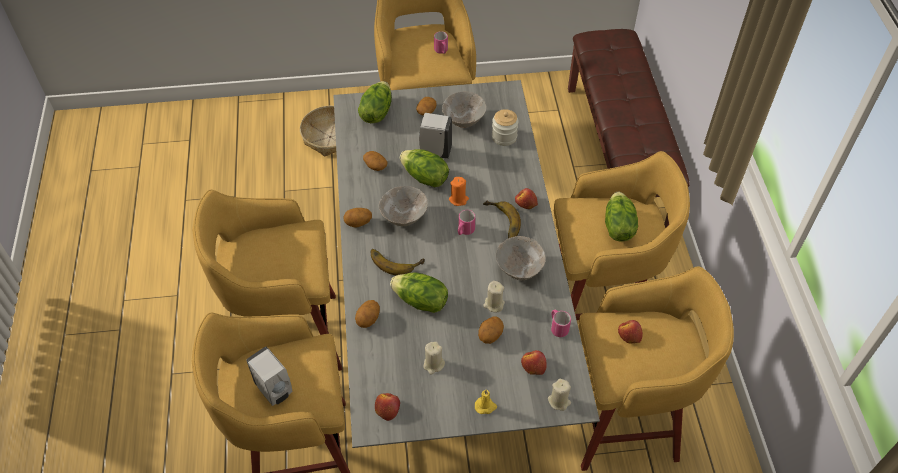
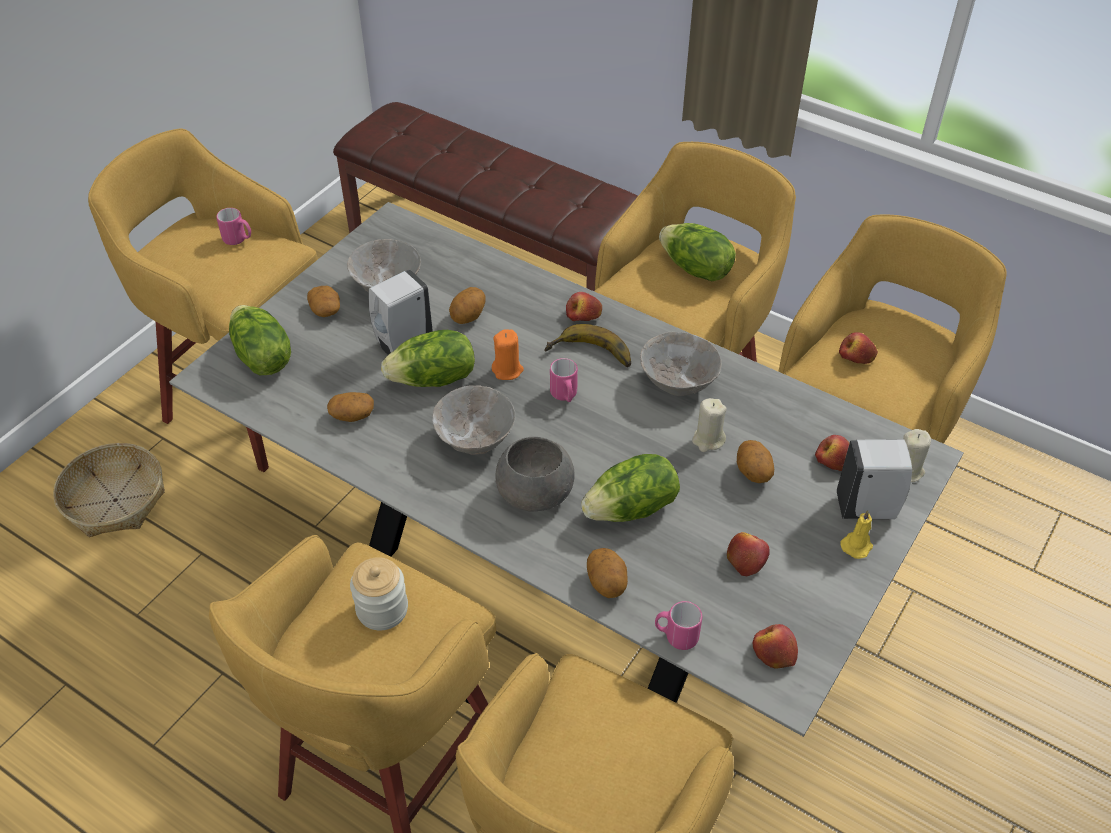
camera: 50 degrees left, 5 degrees down
(275, 391) = (615, 781): white soap dispenser -> white soap dispenser (868, 508)
(358, 223) = (430, 494): potato -> potato (468, 317)
(396, 260) = (536, 492): banana -> grey bowl
(433, 364) = (746, 558): beige candle -> apple
(504, 137) = (459, 269): jar -> jar (382, 609)
(558, 327) = (799, 404): pink mug -> pink mug (676, 636)

